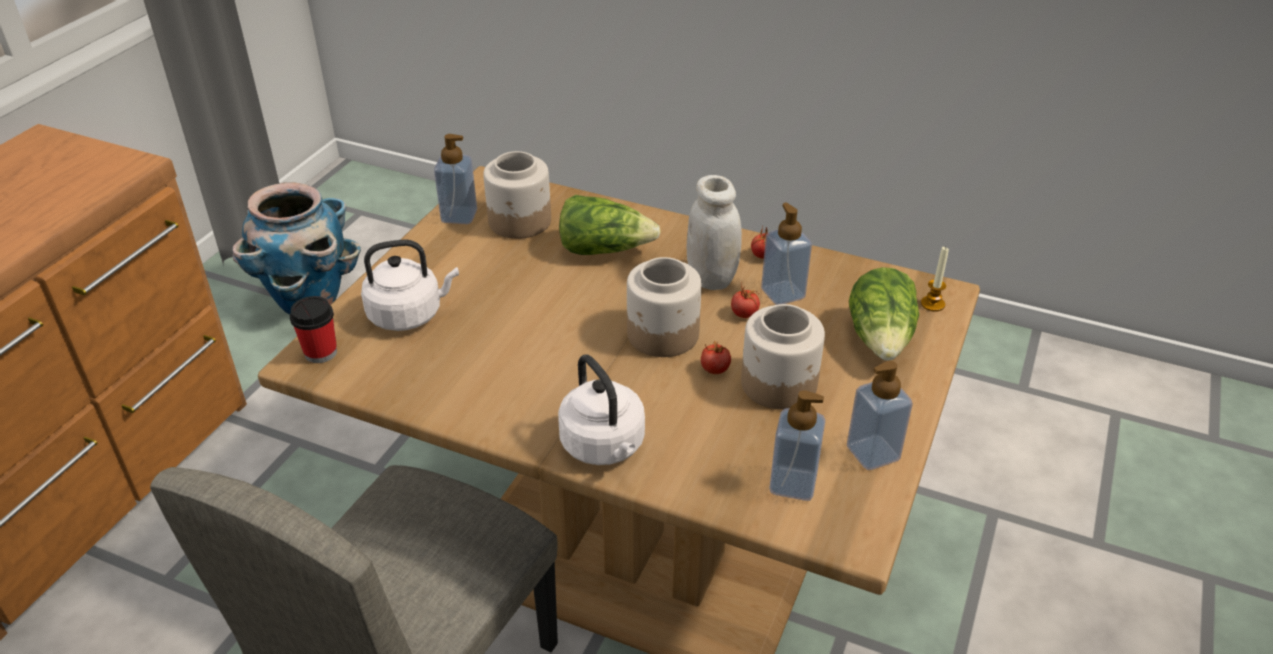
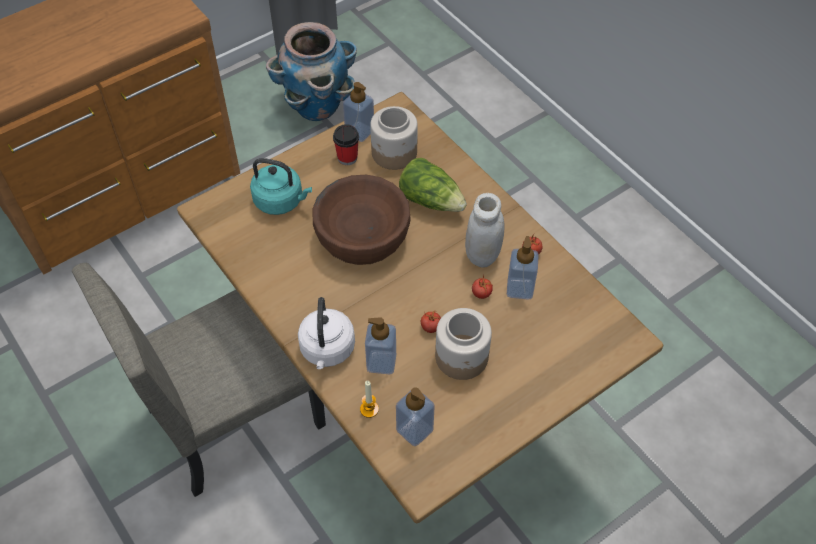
camera: 30 degrees right, 15 degrees up
(320, 352) = (217, 207): cup -> cup (347, 158)
(409, 315) = (281, 201): white kettle -> turquoise kettle
(549, 313) = (362, 237): none -> brown bowl
(663, 335) = (418, 286): jar -> none
(872, 453) = (479, 434): soap dispenser -> soap dispenser (381, 362)
(881, 339) = (555, 355): lettuce -> none
(932, 304) = (614, 344): candle -> candle (369, 409)

